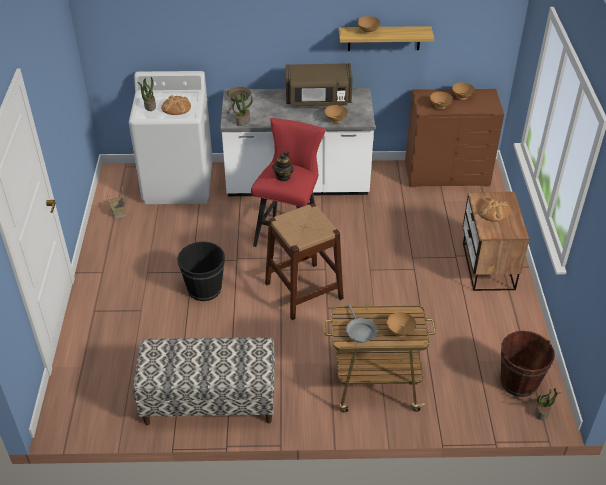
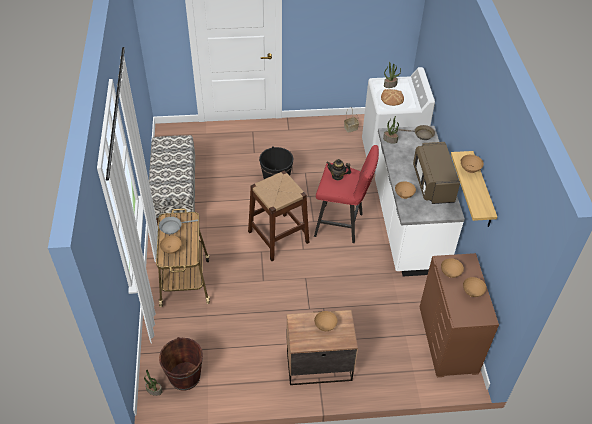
camera: 85 degrees right, 5 degrees up
(493, 211) = (325, 327): bread -> brown bowl

